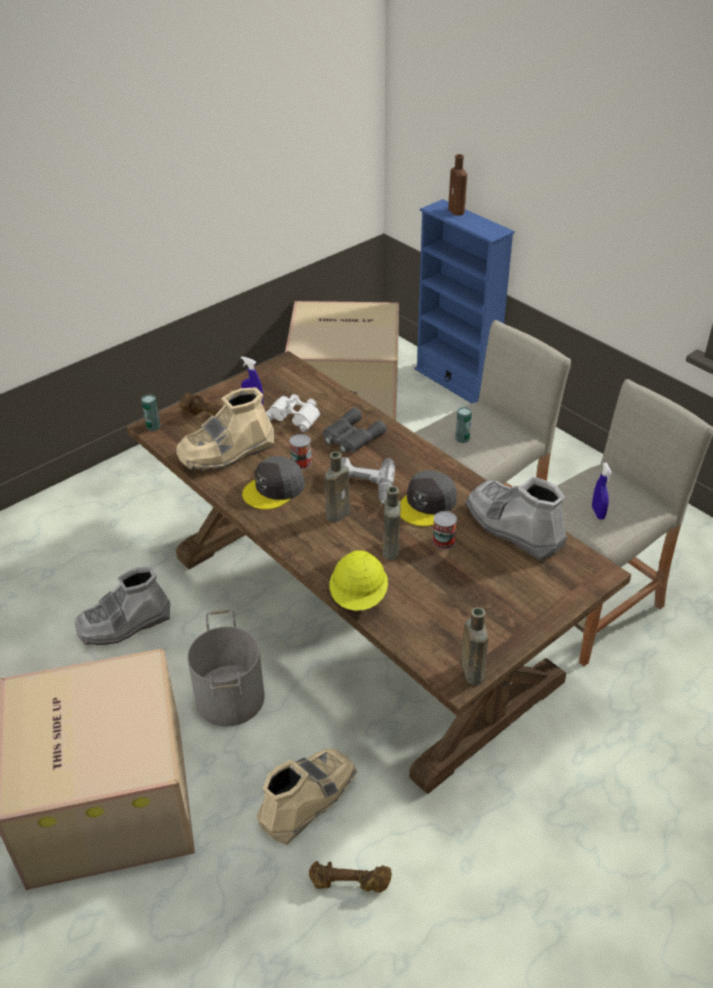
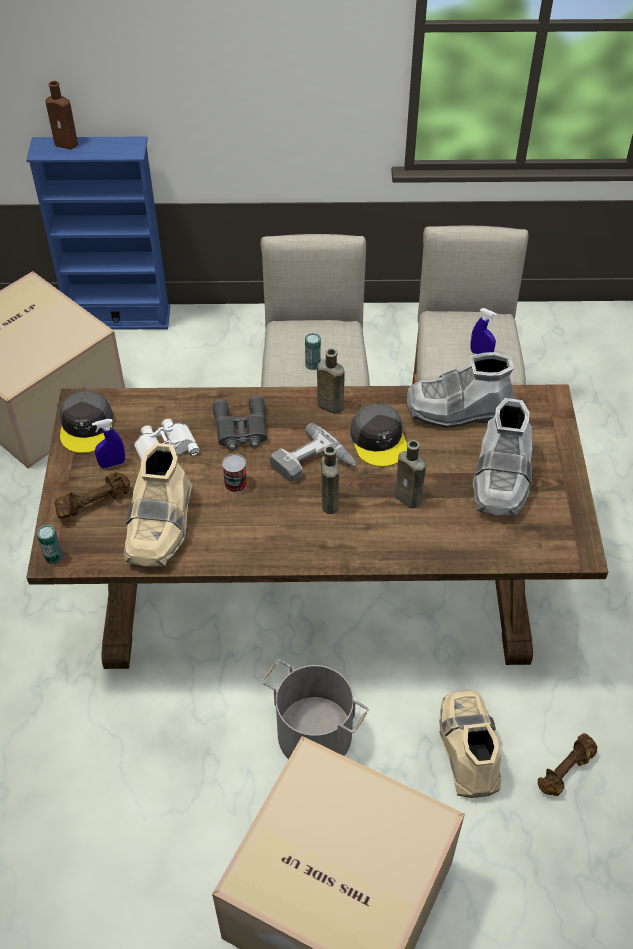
camera: 50 degrees left, 10 degrees up
(124, 624) = (143, 764): grey boot -> grey boot (501, 479)
(274, 489) = (250, 524): grey cap -> grey cap (87, 426)
(359, 596) = (440, 553): yellow hard hat -> none
(443, 541) = (431, 460): can -> none
(471, 670) = (579, 538): brown bottle -> brown bottle (328, 405)

